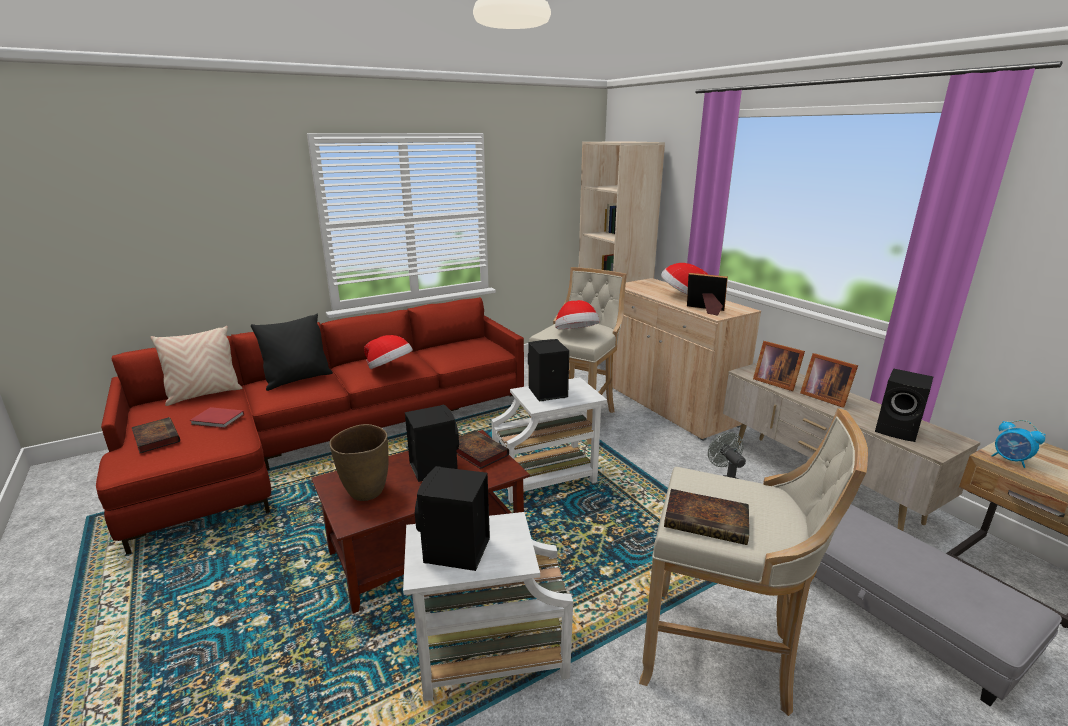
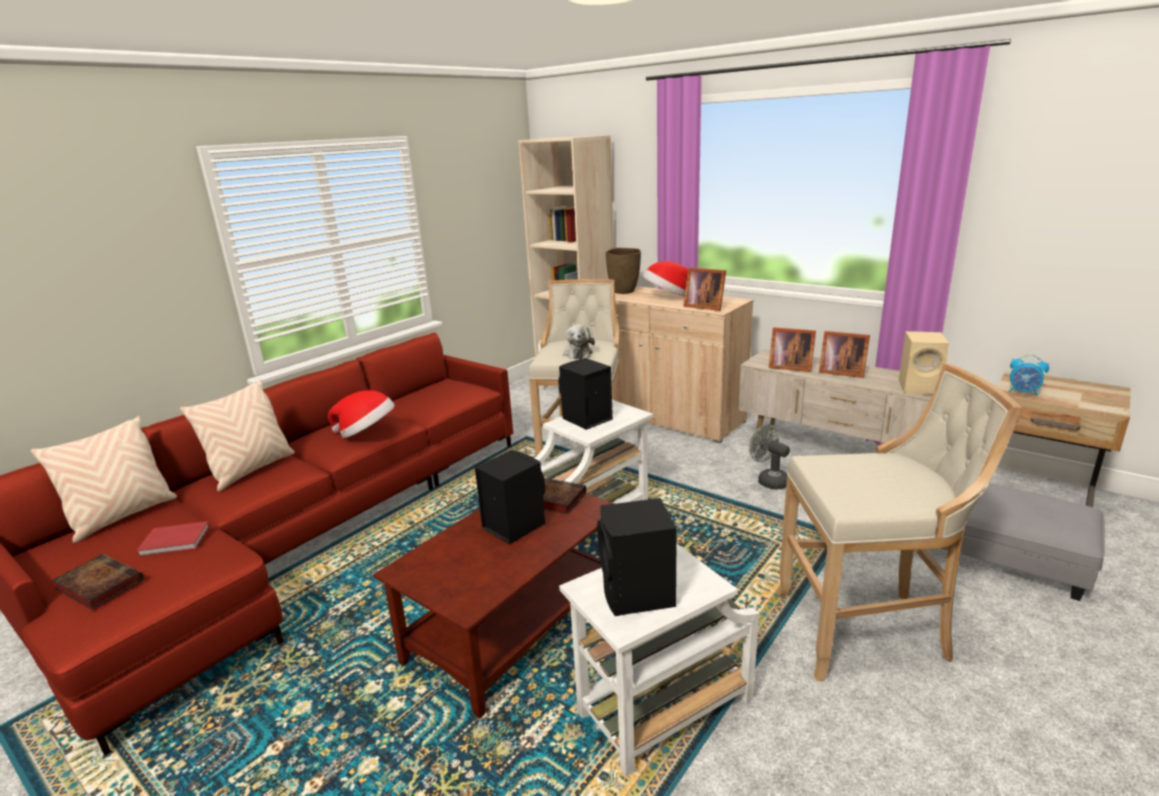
camera: 20 degrees left, 0 degrees up
(298, 380) = (252, 470): black pillow -> beige pillow
(366, 492) = (458, 571): brown vase -> brown vase (624, 291)
(576, 334) = (577, 353): hat -> plush toy
(705, 310) = (703, 307): picture frame -> picture frame turned 150 degrees counterclockwise
(708, 521) = (865, 495): book -> none
(898, 430) = (920, 388): black speaker -> beige speaker

